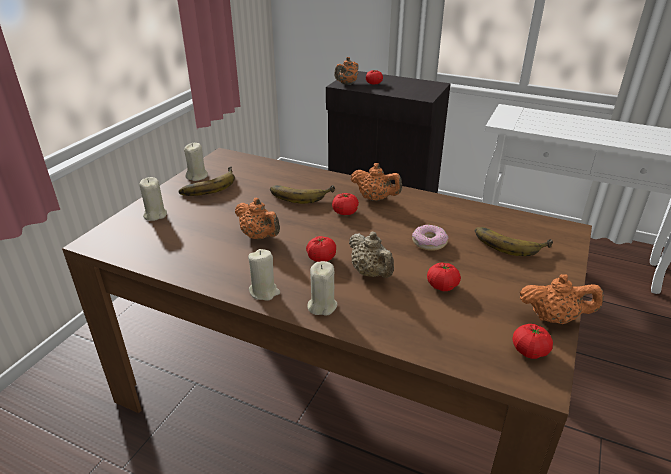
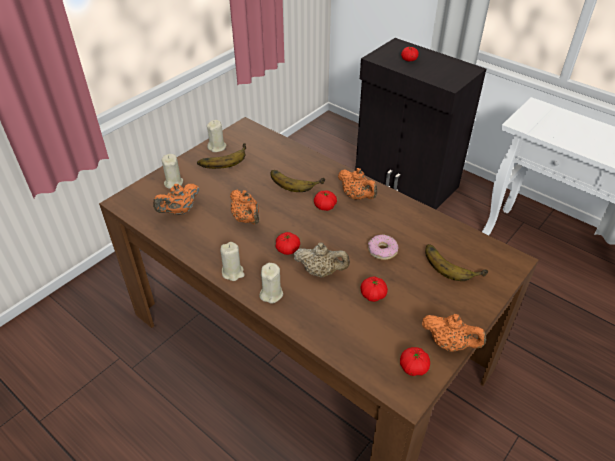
camera: 15 degrees right, 10 degrees up
(347, 84) = (382, 57): orange teapot -> orange teapot (179, 211)
(371, 273) = (321, 272): beige teapot -> beige teapot turned 60 degrees counterclockwise

